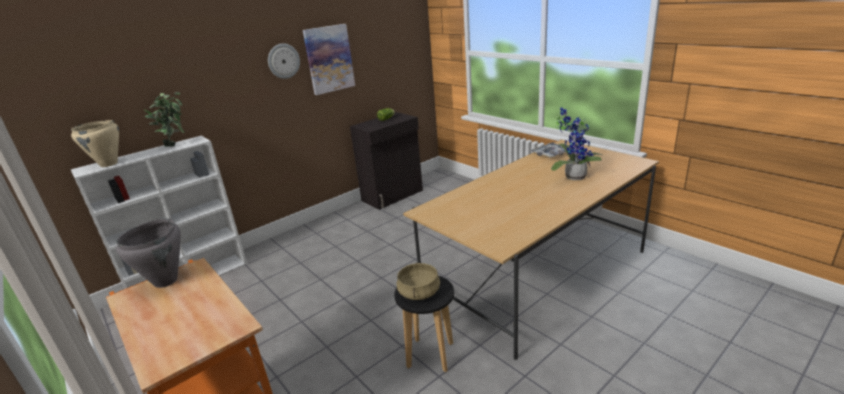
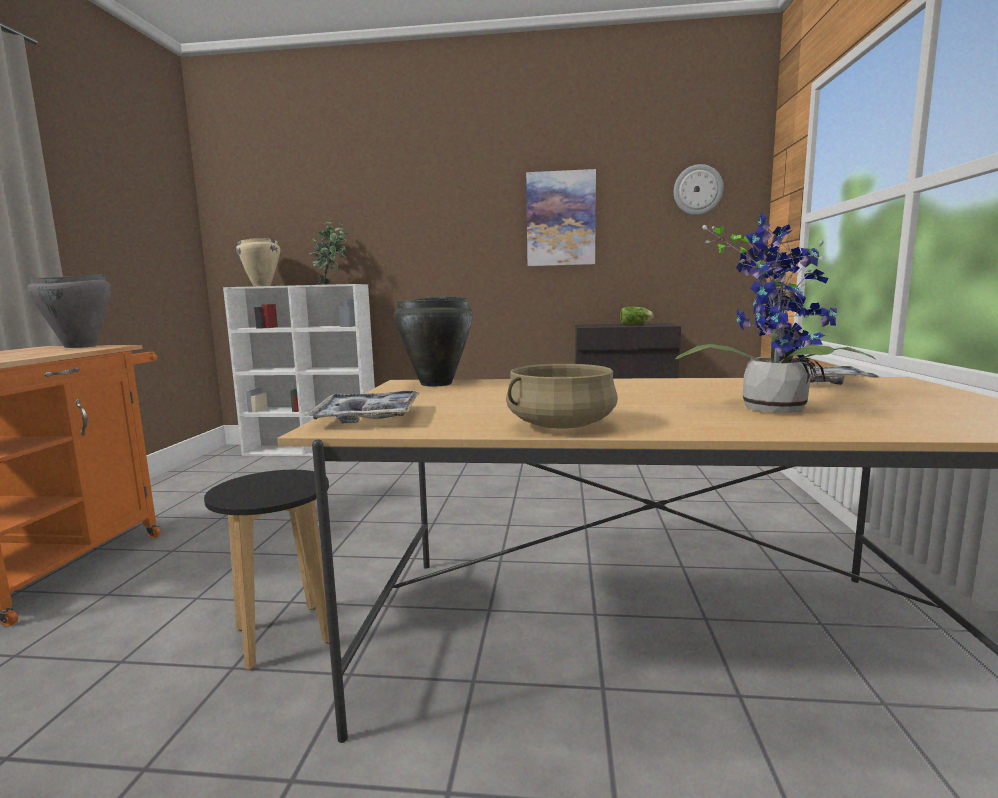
camera: 45 degrees right, 15 degrees down
(283, 61) = (491, 212): wall clock -> wall clock (697, 190)
(418, 292) = (261, 485): beige cooking pot -> beige cooking pot (560, 425)
(437, 207) = (437, 383): none -> black cooking pot
(492, 238) = (367, 417): none -> tray

